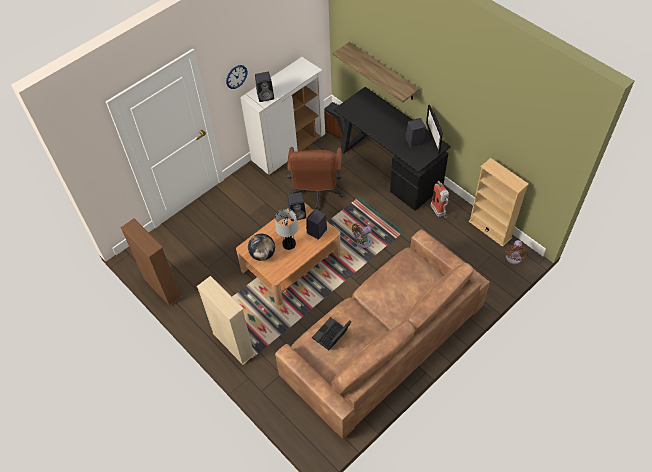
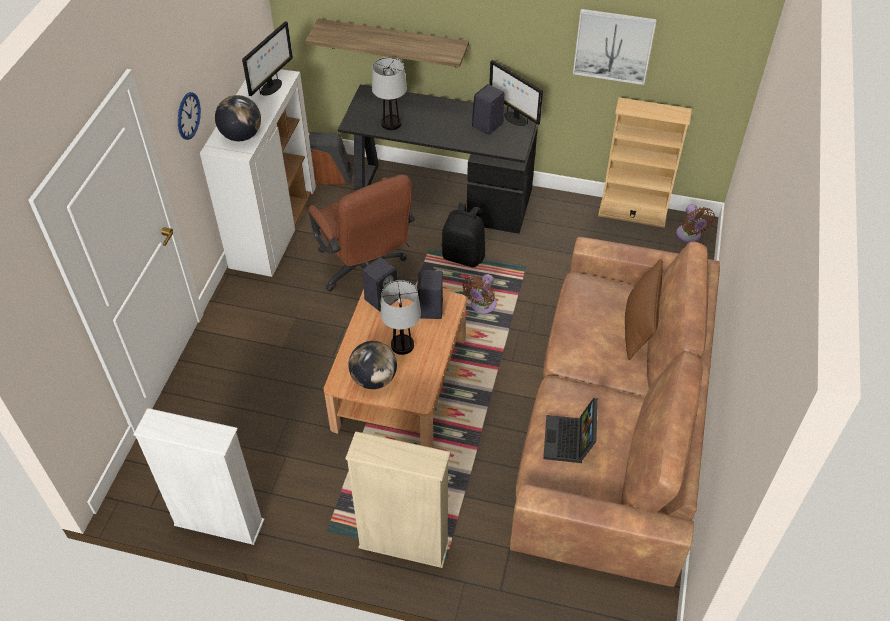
camera: 35 degrees left, 5 degrees down
(162, 288) = (219, 523): brown bookcase -> white bookcase
(266, 96) = (241, 136): black speaker -> globe
(300, 73) = (271, 87): none -> monitor
(363, 117) = (391, 124): none -> table lamp
(375, 209) = (464, 255): none -> black backpack
(421, 294) = (639, 324): none -> brown pillow
(439, 213) = (553, 222): fire extinguisher -> none
(492, 126) = (613, 46): none -> picture

